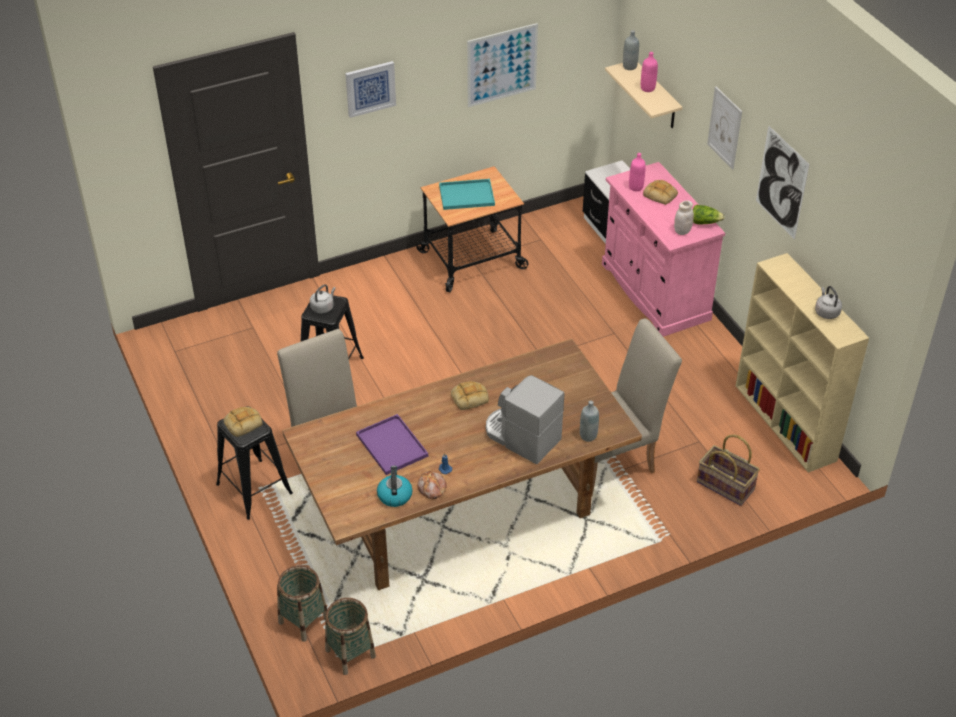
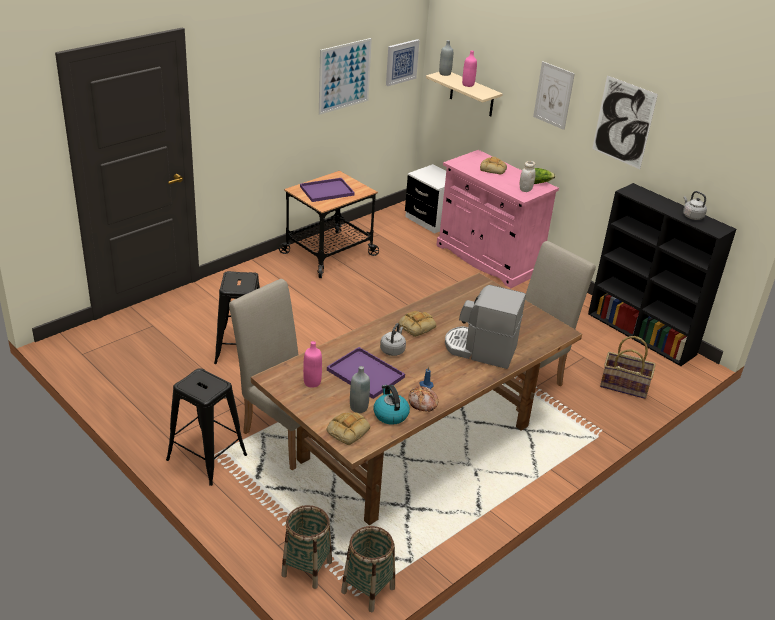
camera: 20 degrees left, 10 degrees down
(243, 423) = (200, 382): bread -> bread (347, 430)
(323, 307) = (237, 281): grey kettle -> grey kettle (393, 350)
(370, 88) = (244, 90): picture -> picture (401, 62)
(467, 195) = (327, 190): turquoise tray -> purple tray
(588, 436) = (538, 340): grey bottle -> grey bottle (358, 408)
(636, 187) = (471, 166): pink bottle -> pink bottle (312, 382)
(786, 423) = (642, 334): beige bookcase -> black bookcase

